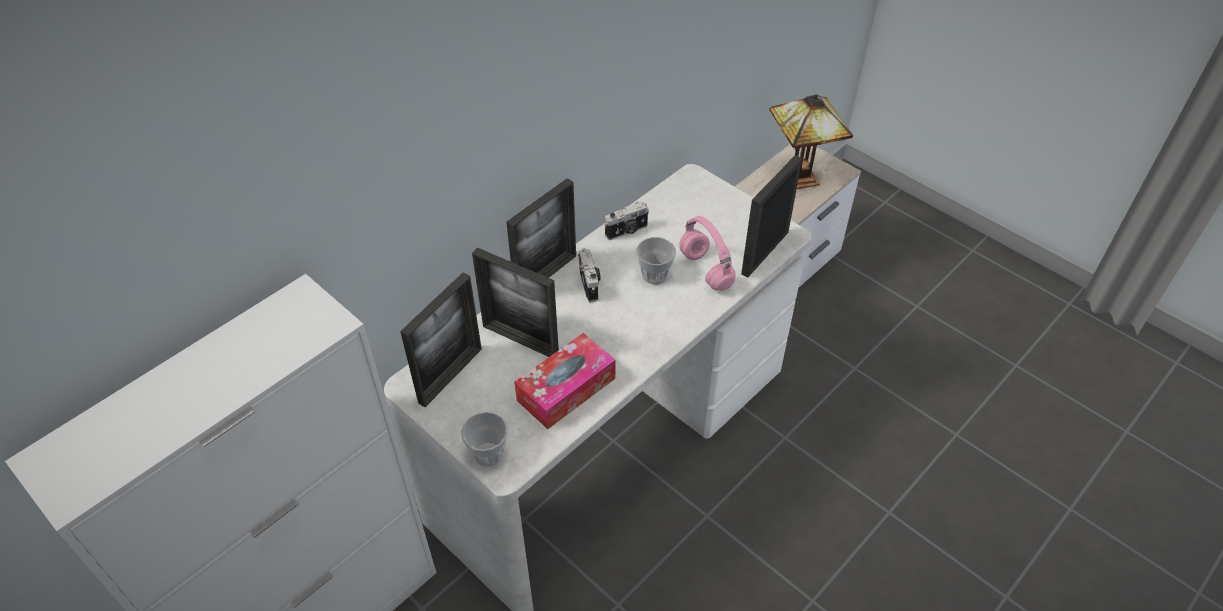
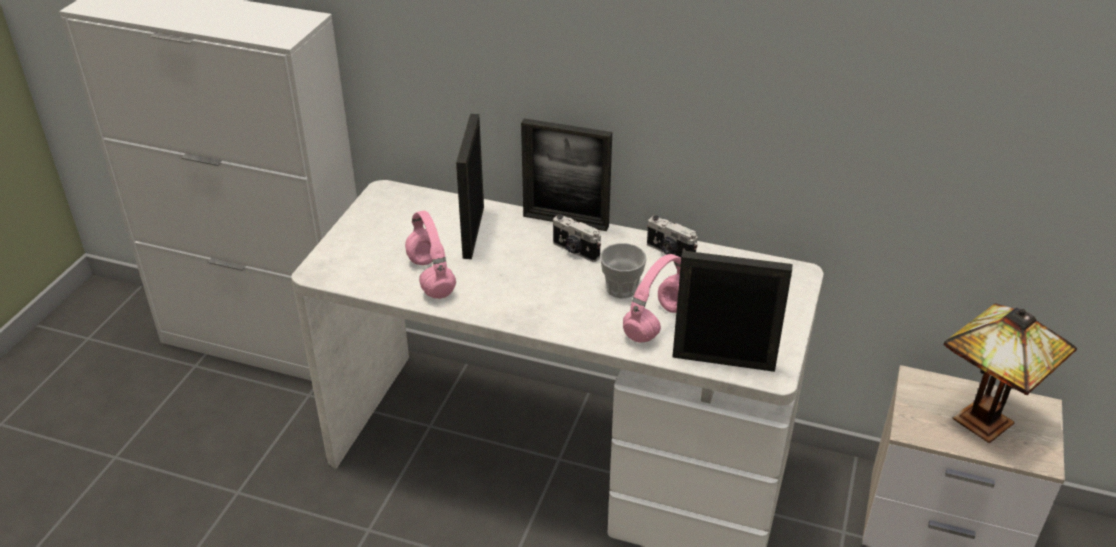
camera: 65 degrees right, 10 degrees down
(450, 375) = (407, 208): picture frame -> none
(488, 453) = (332, 256): cup -> none
(566, 389) = (430, 277): tissue box -> pink headphones
(590, 284) = (575, 251): camera -> camera turned 75 degrees clockwise

